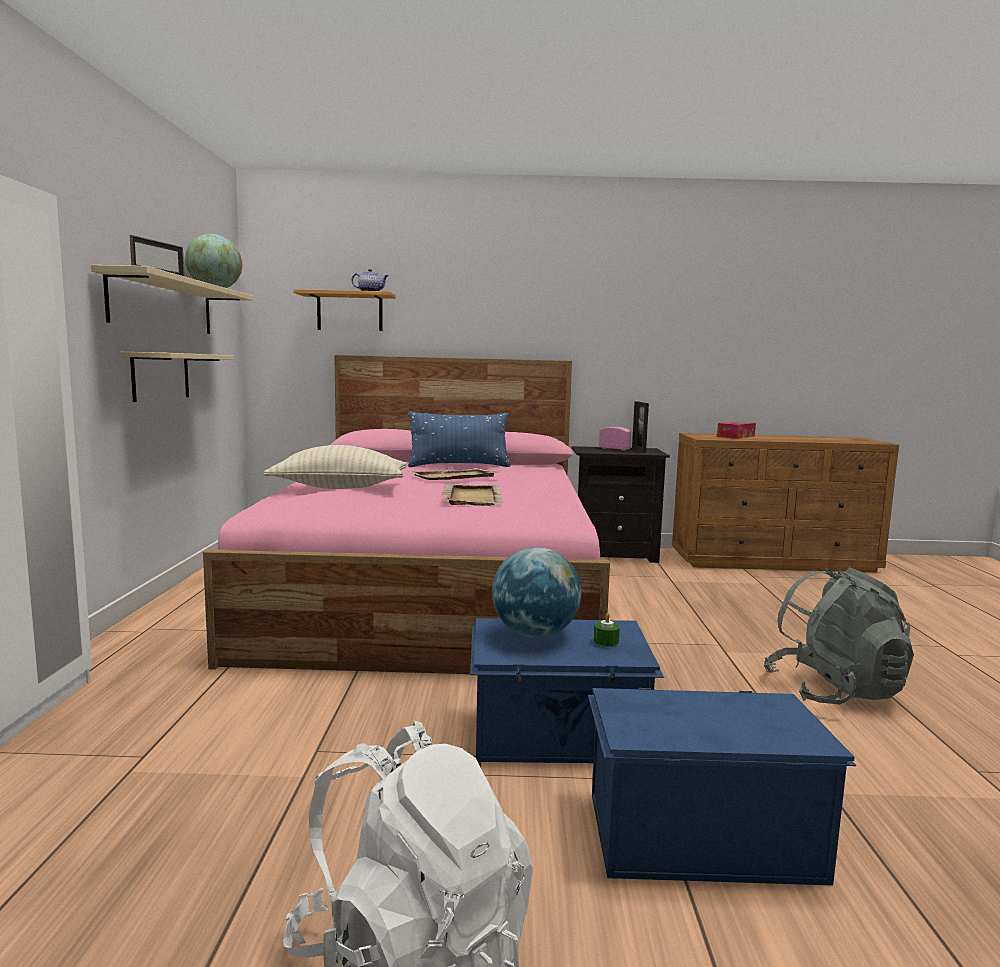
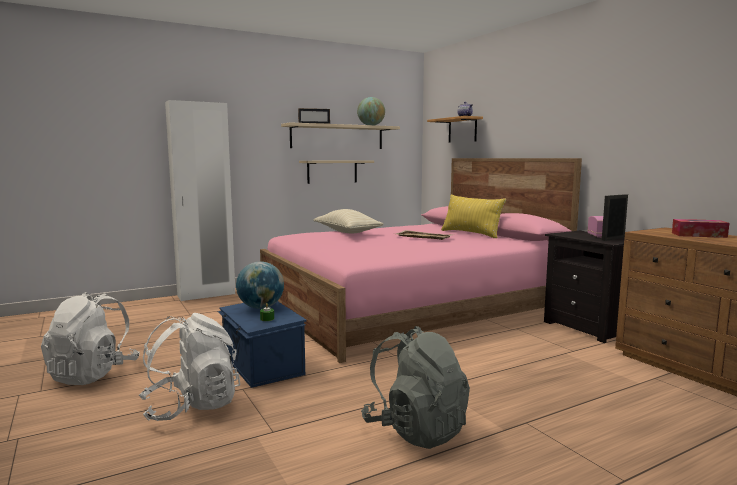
camera: 60 degrees right, 0 degrees up
(459, 466) = (471, 234): blue pillow -> yellow pillow
(472, 497) = (375, 245): beige tray -> none
(699, 834) = (191, 406): blue storage box -> white backpack

